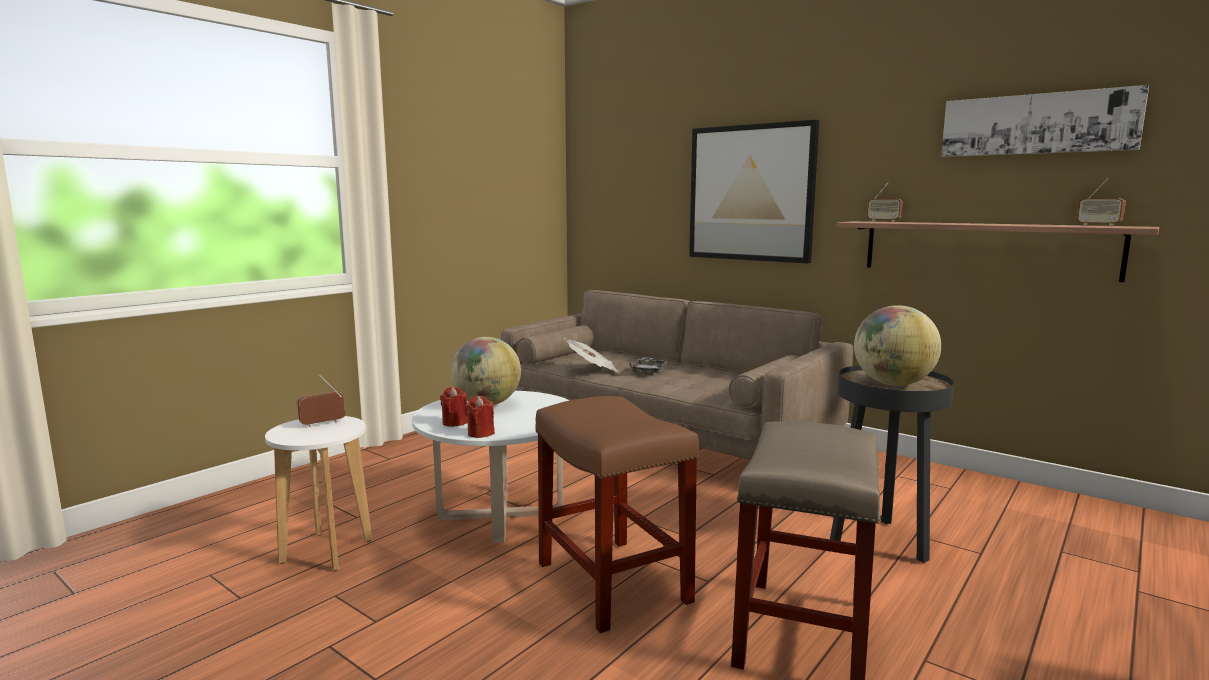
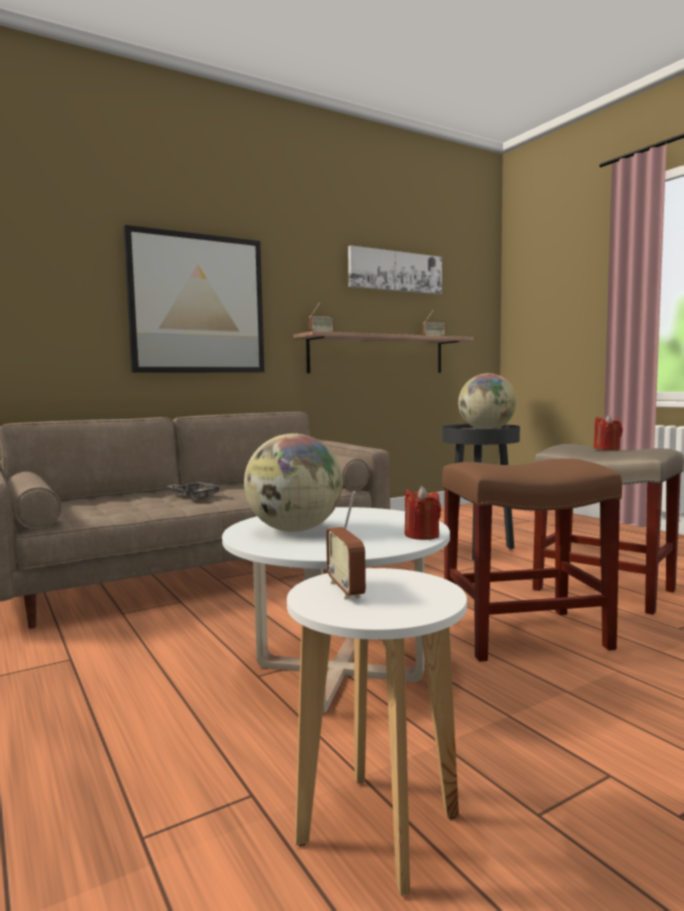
camera: 70 degrees left, 5 degrees down
(455, 422) = (365, 543): red candle -> red candle (607, 449)
(592, 370) = (146, 509): newspaper -> none

